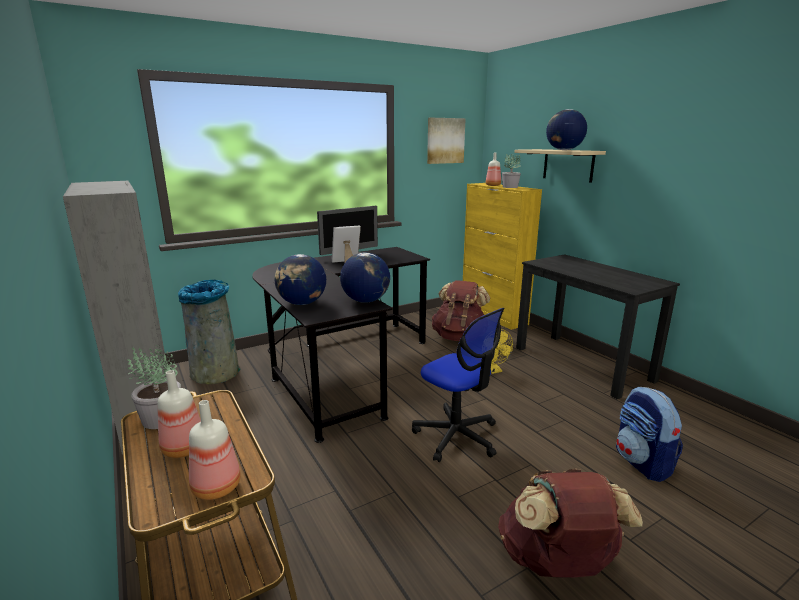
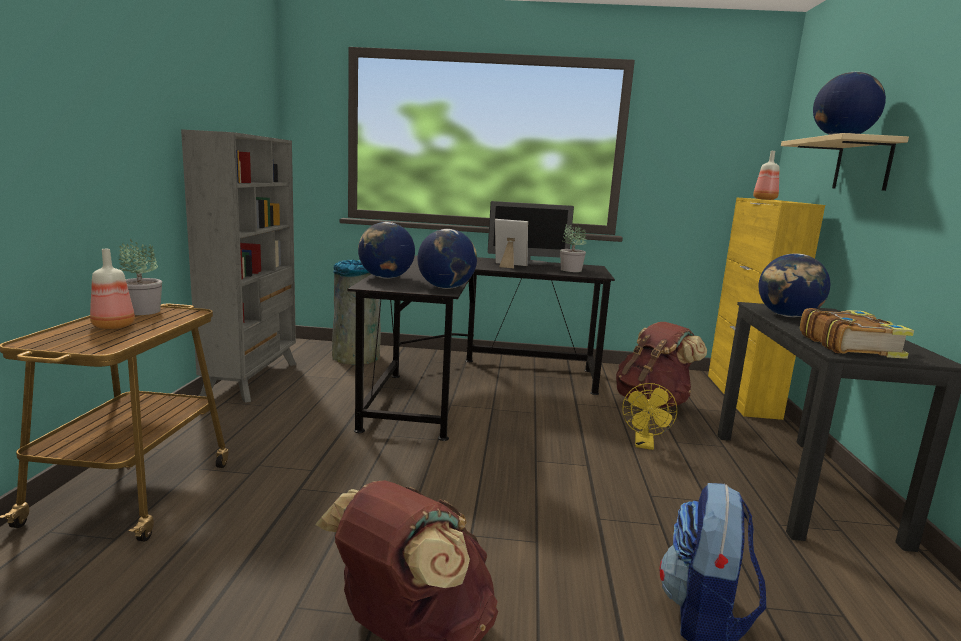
camera: 35 degrees right, 5 degrees down
(217, 488) = (75, 345): bottle -> none
(445, 140) = (711, 135): picture -> none
(457, 436) = (493, 482): office chair -> none
(510, 187) = (781, 201): potted plant -> potted plant (570, 270)
(563, 267) = (787, 316): none -> globe
(624, 283) = (849, 346): none -> book

